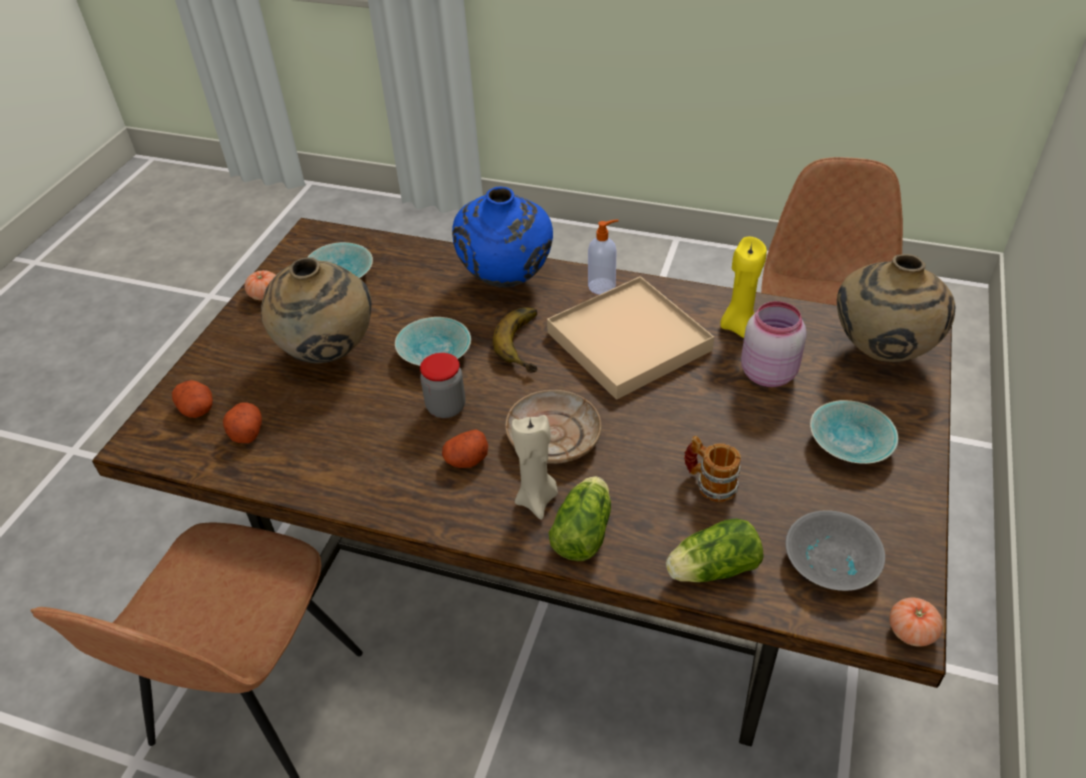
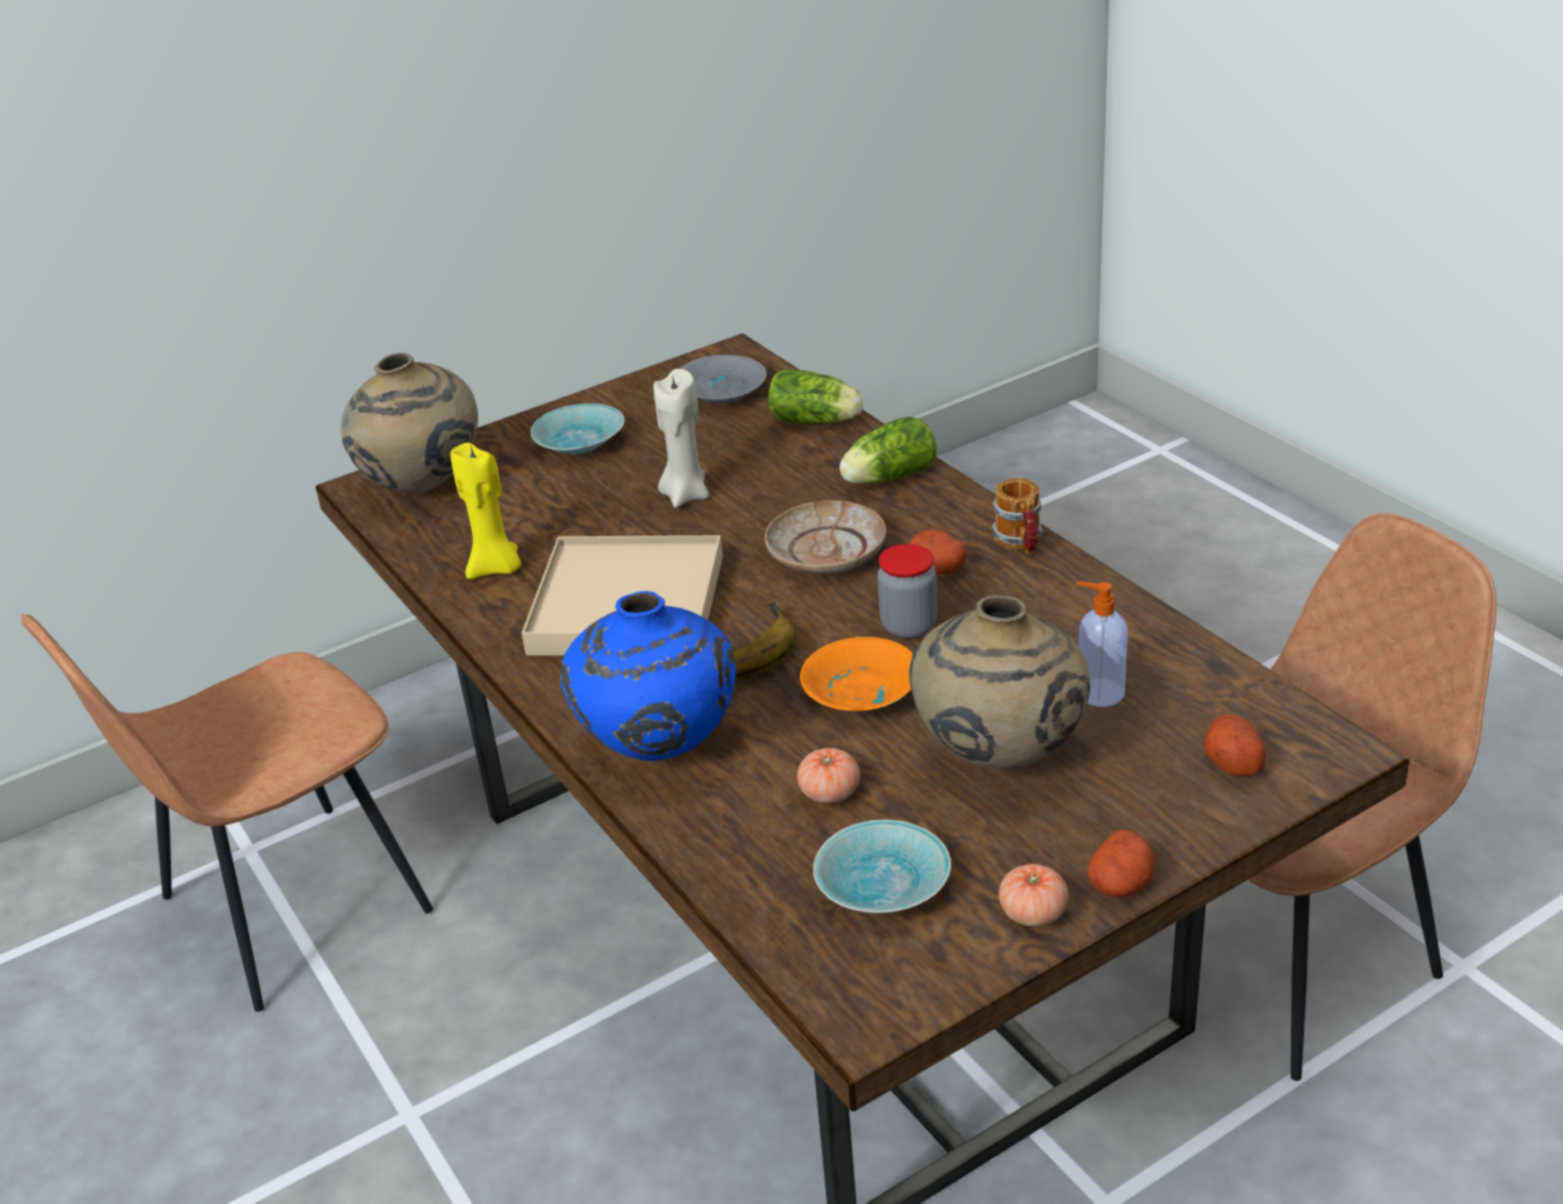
camera: 140 degrees left, 10 degrees down
(246, 431) = (1176, 703): potato -> potato (1121, 884)
(433, 352) = (860, 696): turquoise bowl -> orange bowl
(537, 499) = (903, 512): beige candle -> beige candle (685, 495)
(603, 286) = (558, 681): soap dispenser -> soap dispenser (1098, 692)
(709, 483) = (737, 465): mug -> mug (1020, 543)
(767, 372) = (547, 518): pink jar -> none
(911, 631) = (730, 351): tomato -> tomato (829, 792)

